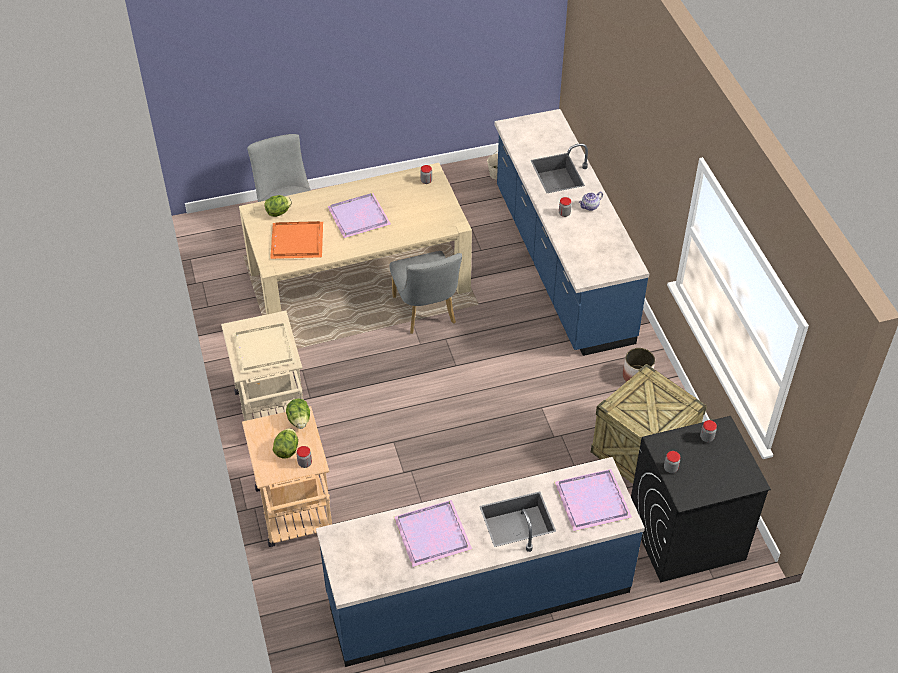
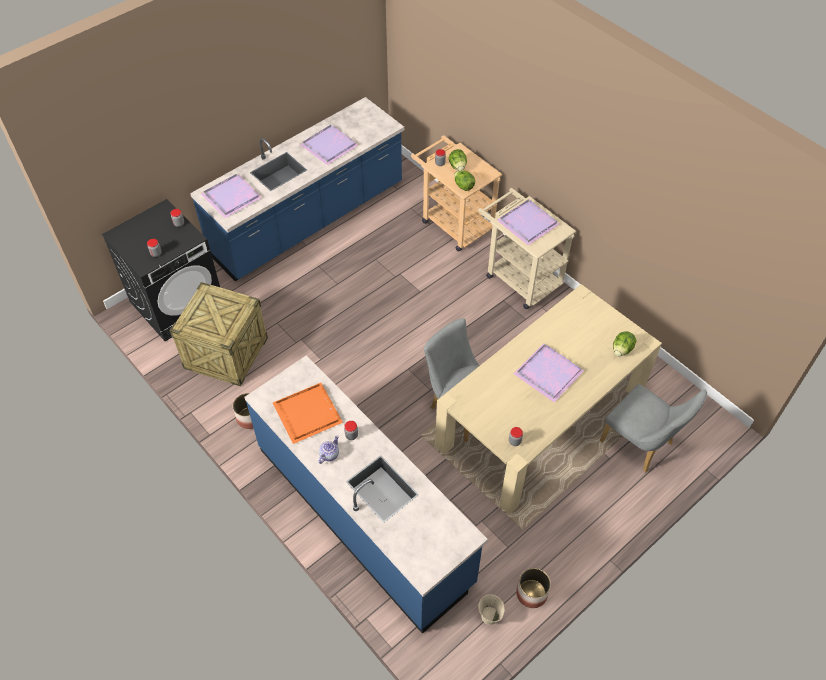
camera: 155 degrees right, 5 degrees up
(263, 349) = (529, 223): beige tray -> purple tray
(296, 241) = (583, 327): orange tray -> orange tray (309, 414)
(457, 175) = (531, 593): none -> planter

